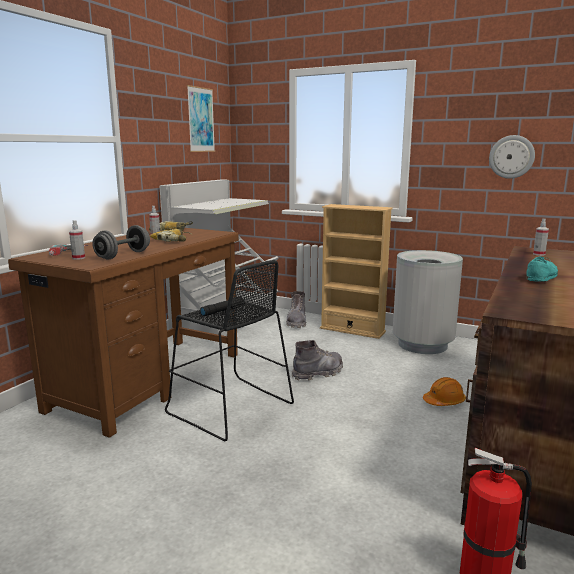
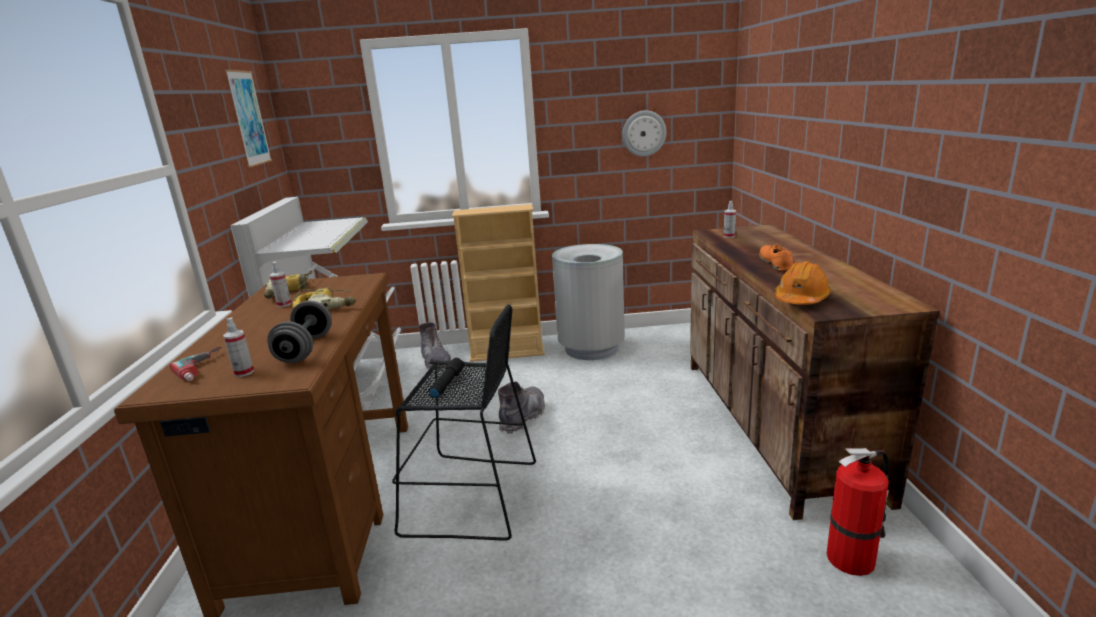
camera: 30 degrees left, 5 degrees up
(444, 401) = (668, 404): orange hard hat -> orange hard hat (801, 299)
(540, 276) = (775, 263): turquoise shoe -> orange shoe

